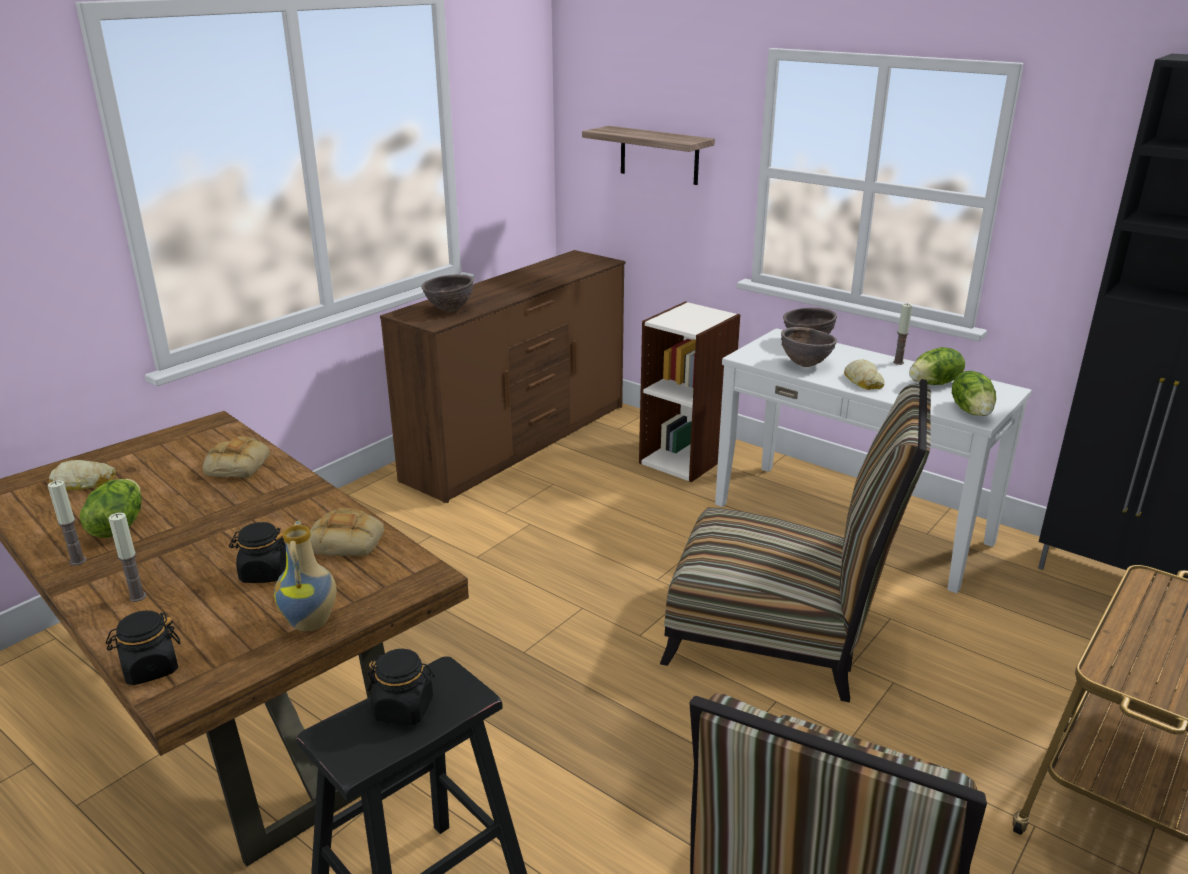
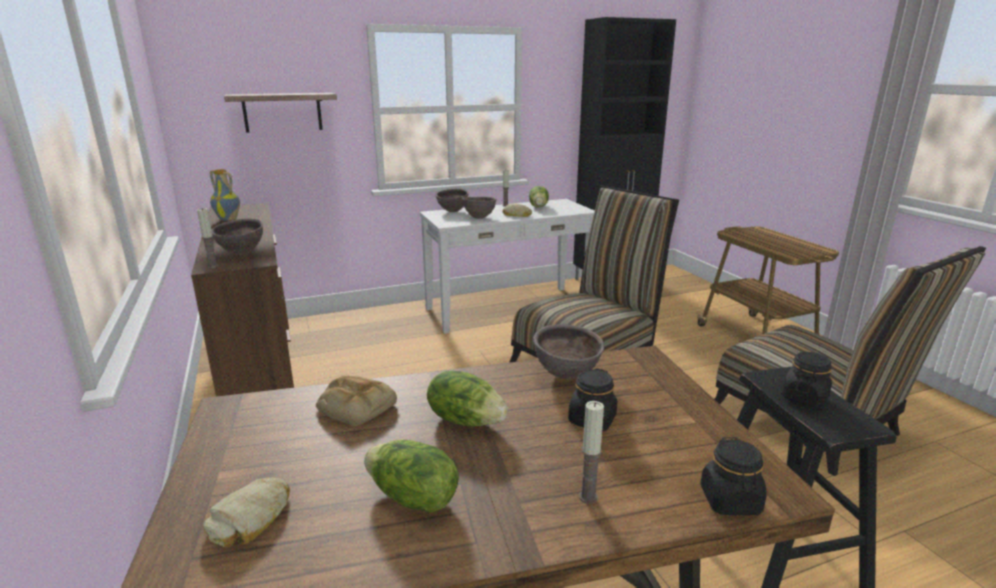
camera: 60 degrees left, 5 degrees down
(78, 561) = (471, 537): candle -> candle (213, 266)
(312, 623) = (688, 409): vase -> vase (229, 219)
(348, 541) = (566, 376): bread -> brown bowl
(686, 458) = (382, 324): bookcase -> none
(972, 411) = (576, 209): lettuce -> lettuce (466, 419)

